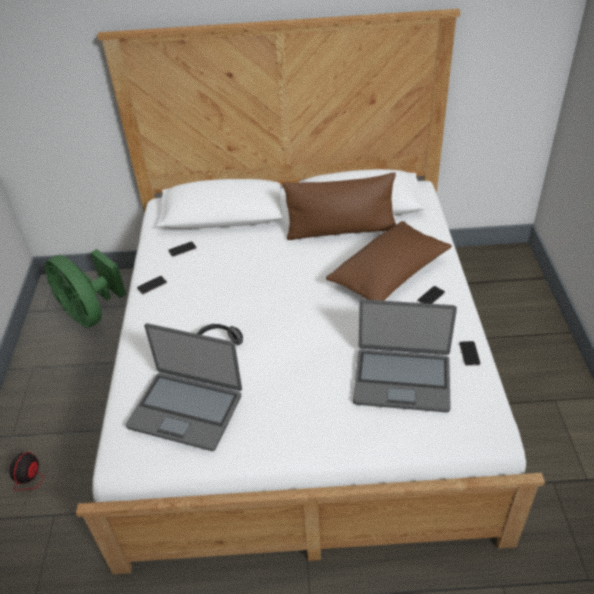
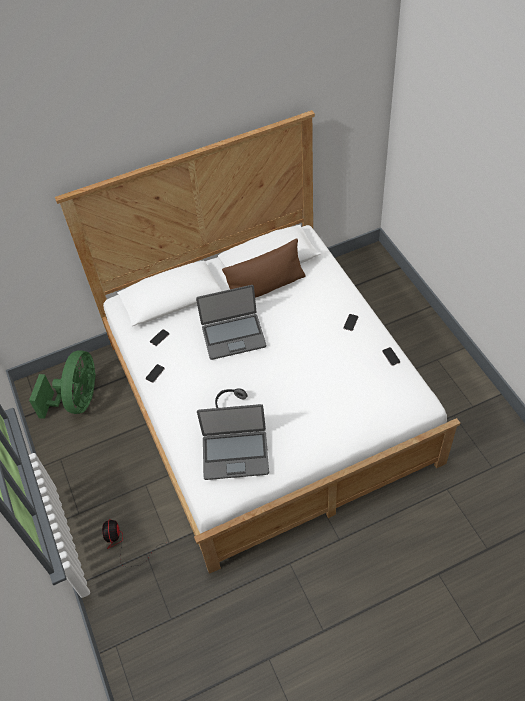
camera: 20 degrees left, 10 degrees up
(90, 313) = (77, 400): green fan -> green fan turned 105 degrees counterclockwise
(389, 275) = (316, 314): brown pillow -> none
(402, 379) = (358, 388): laptop -> laptop (233, 336)

